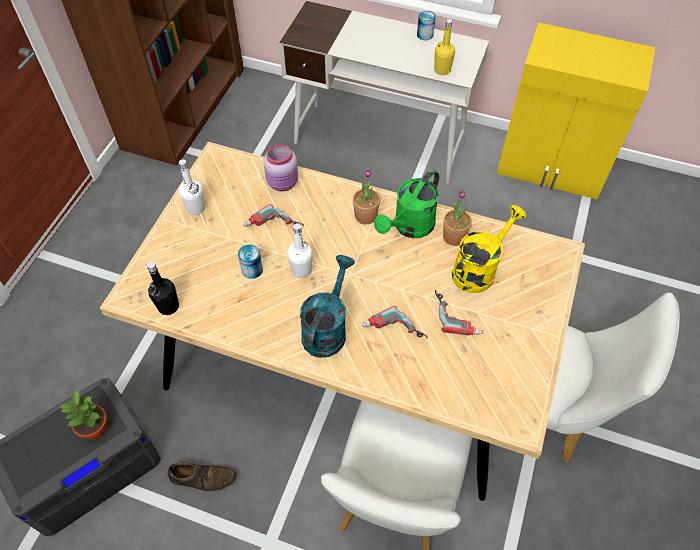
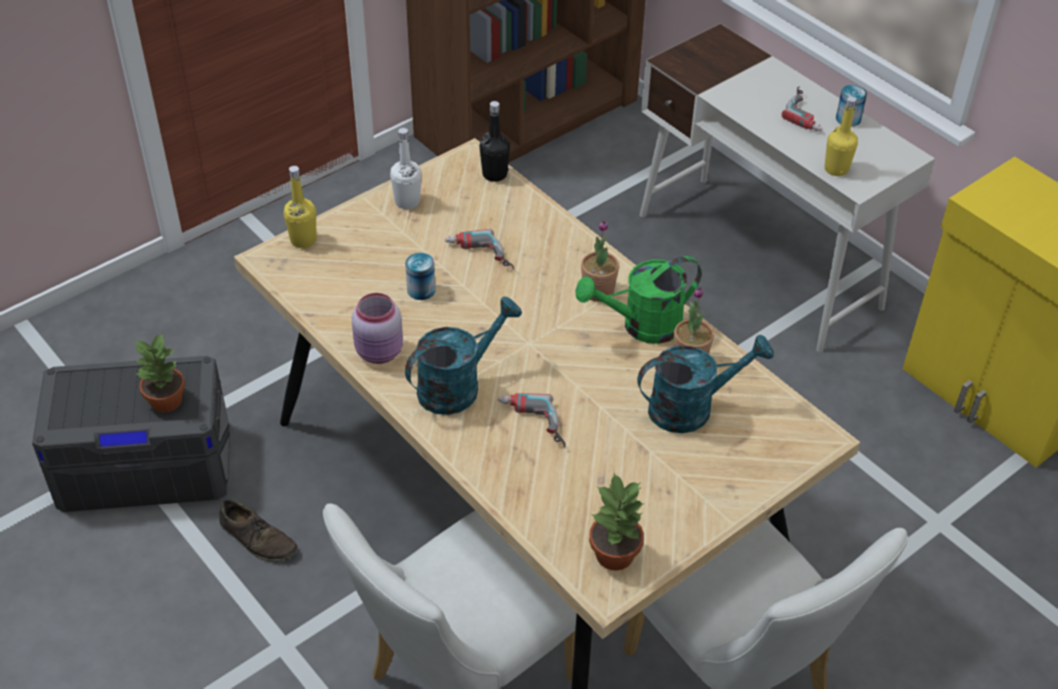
camera: 30 degrees right, 10 degrees down
(142, 271) = (303, 240): none -> yellow bottle
(168, 306) = (304, 286): black bottle -> black bottle (494, 174)
(283, 183) = (528, 216): pink jar -> pink jar (380, 352)
(301, 270) = (476, 314): white bottle -> none
(457, 315) = (623, 442): power drill -> power drill (808, 113)
(479, 269) = (692, 407): yellow watering can -> turquoise watering can
(510, 396) = (615, 554): none -> potted plant

